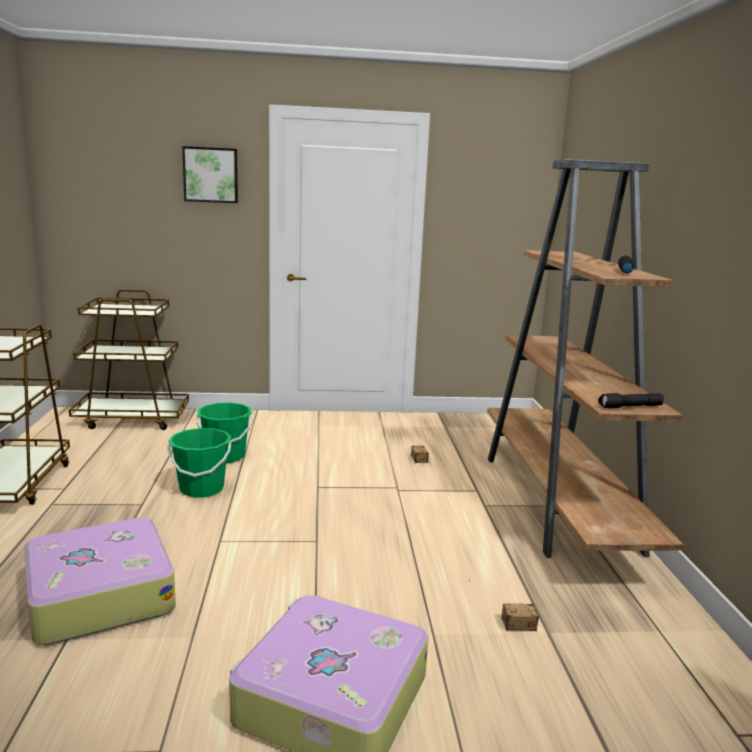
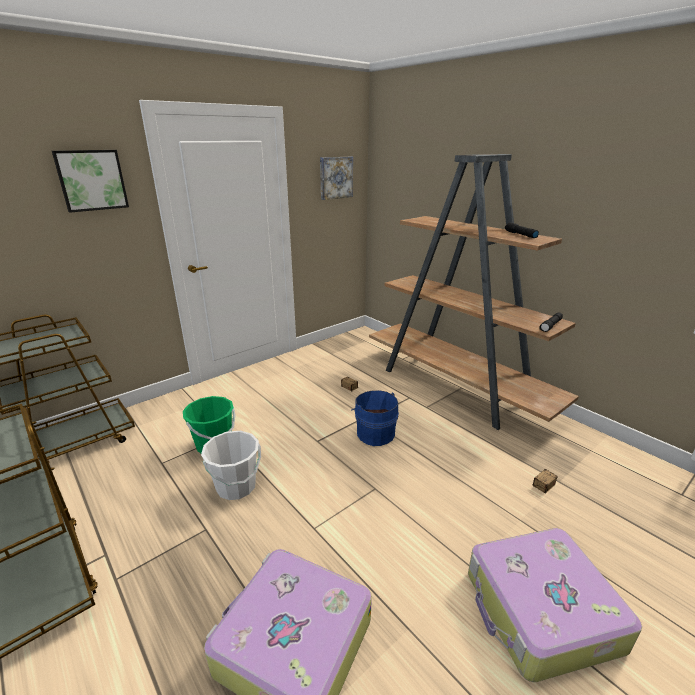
camera: 35 degrees left, 10 degrees up
(201, 489) = (236, 486): green bucket -> white bucket
(386, 503) = (374, 433): none -> blue bucket
(499, 200) = (335, 177): none -> picture

